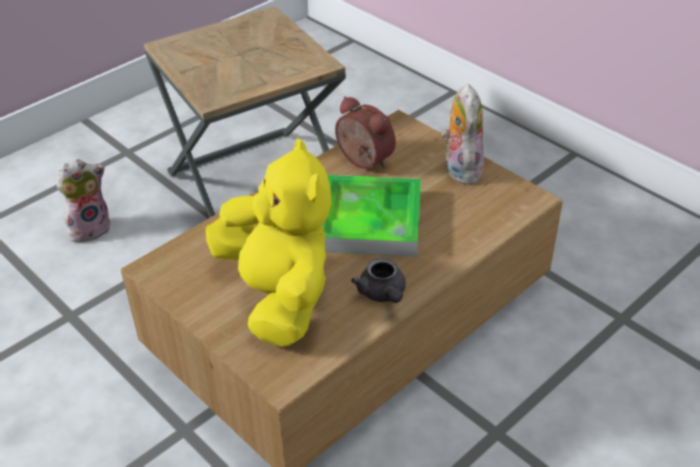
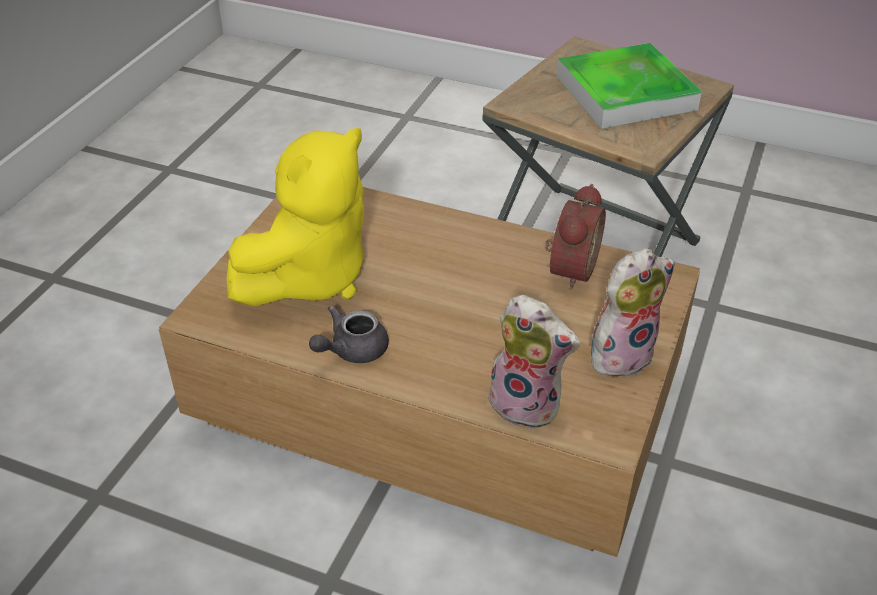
camera: 65 degrees right, 0 degrees up
(90, 228) = (445, 175): plush toy -> plush toy (528, 404)
(370, 221) = (466, 306): tray -> tray (625, 93)

